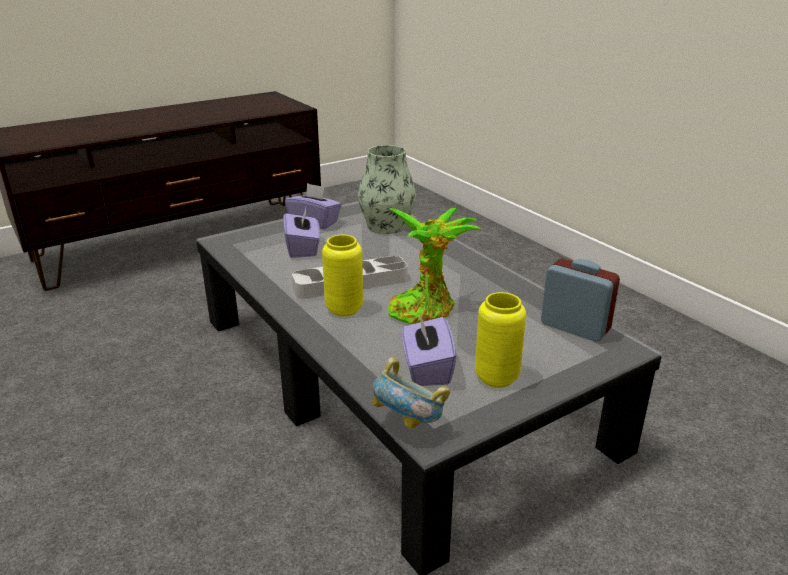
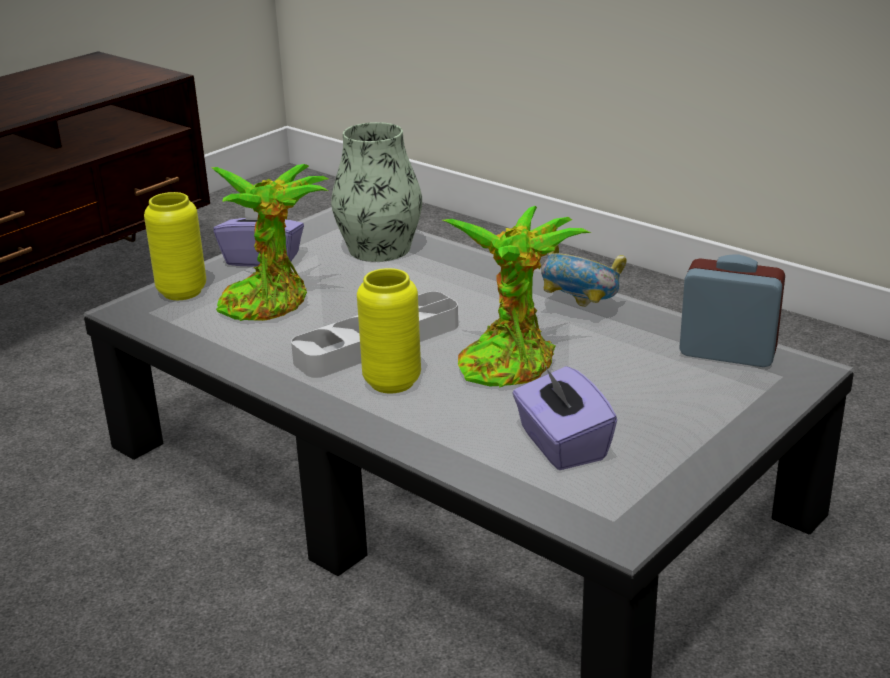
camera: 15 degrees left, 0 degrees up
(303, 248) = (270, 302): purple tissue box -> potted plant
(409, 424) = (580, 522): bowl -> bowl (580, 310)
(496, 377) = (662, 438): yellow vase -> yellow vase (182, 292)

